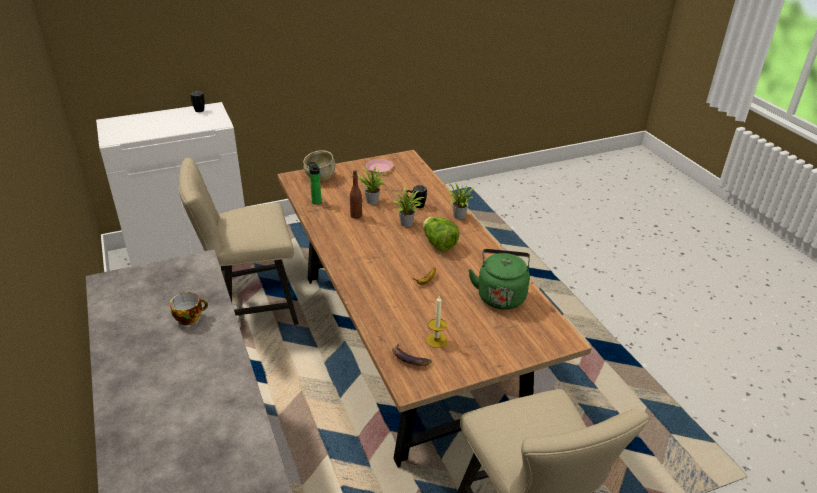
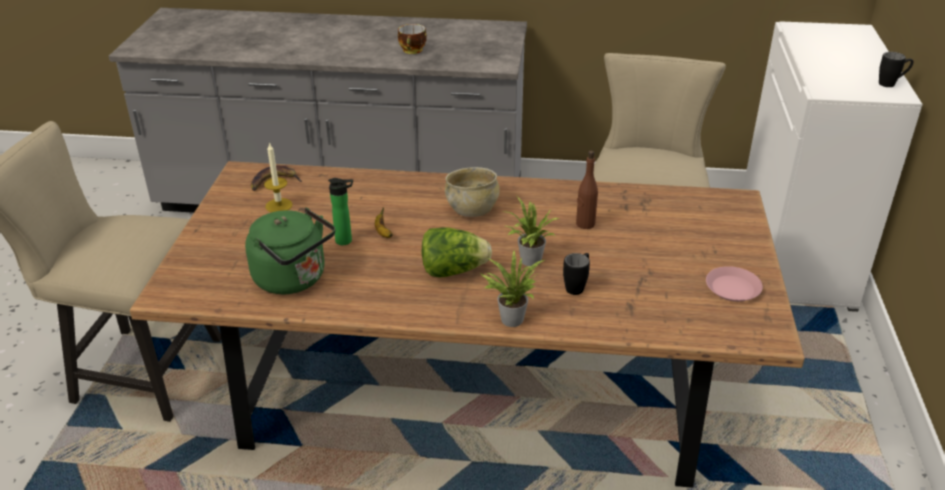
camera: 120 degrees right, 0 degrees up
(316, 201) = (650, 202): bottle -> bottle (346, 241)
(320, 177) = (727, 222): beige bowl -> beige bowl (472, 209)
(371, 200) = (621, 249): potted plant -> none

